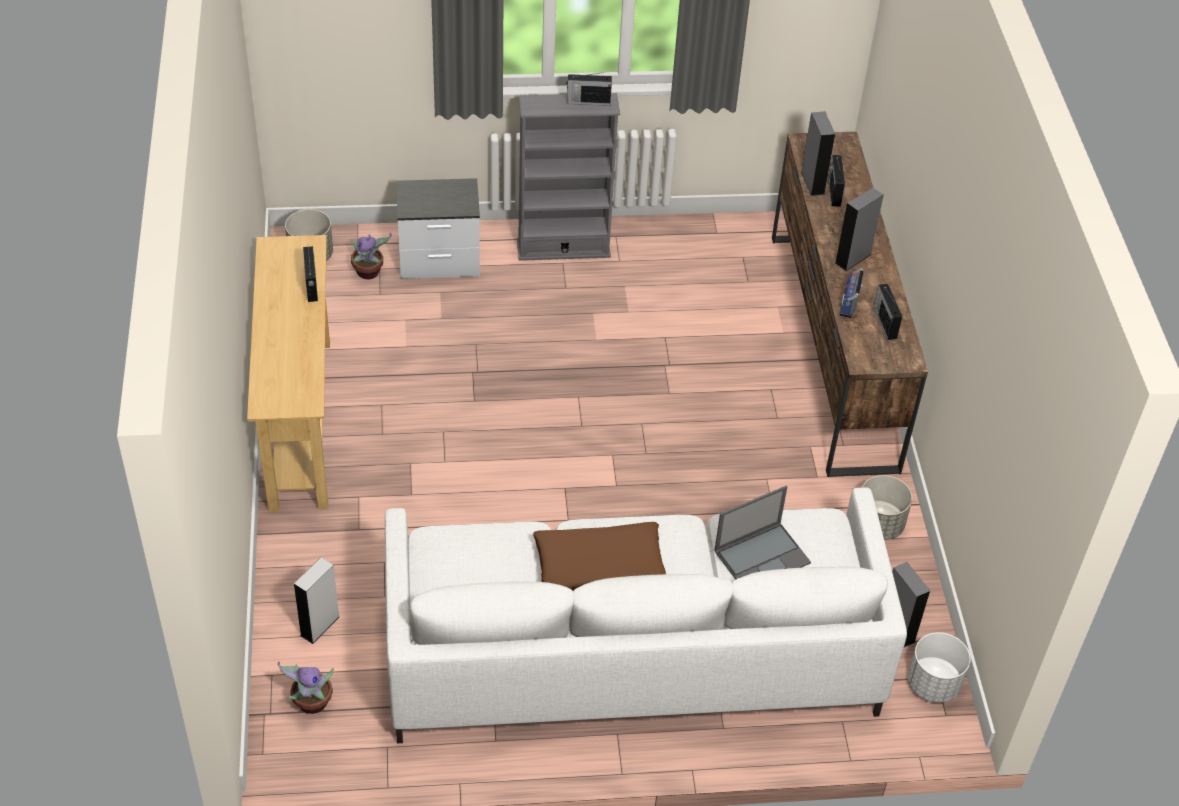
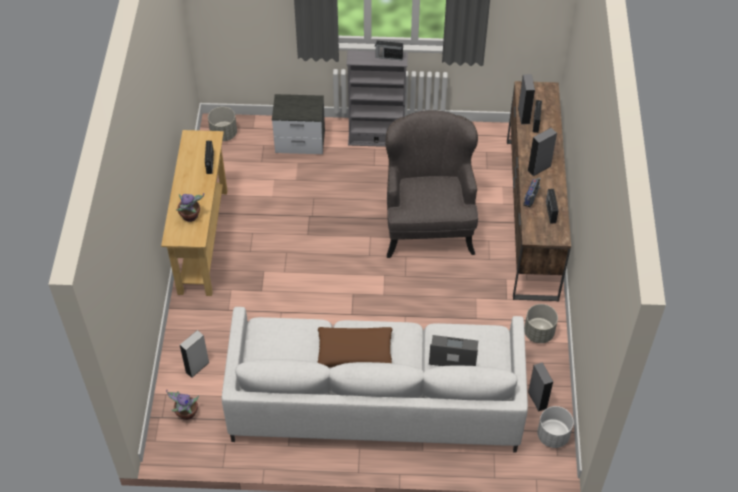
camera: 10 degrees right, 5 degrees up
(369, 273) = (256, 147): potted plant -> potted plant (190, 216)
(670, 374) = (428, 226): none -> grey armchair
(763, 556) = (452, 353): laptop -> laptop turned 150 degrees counterclockwise

